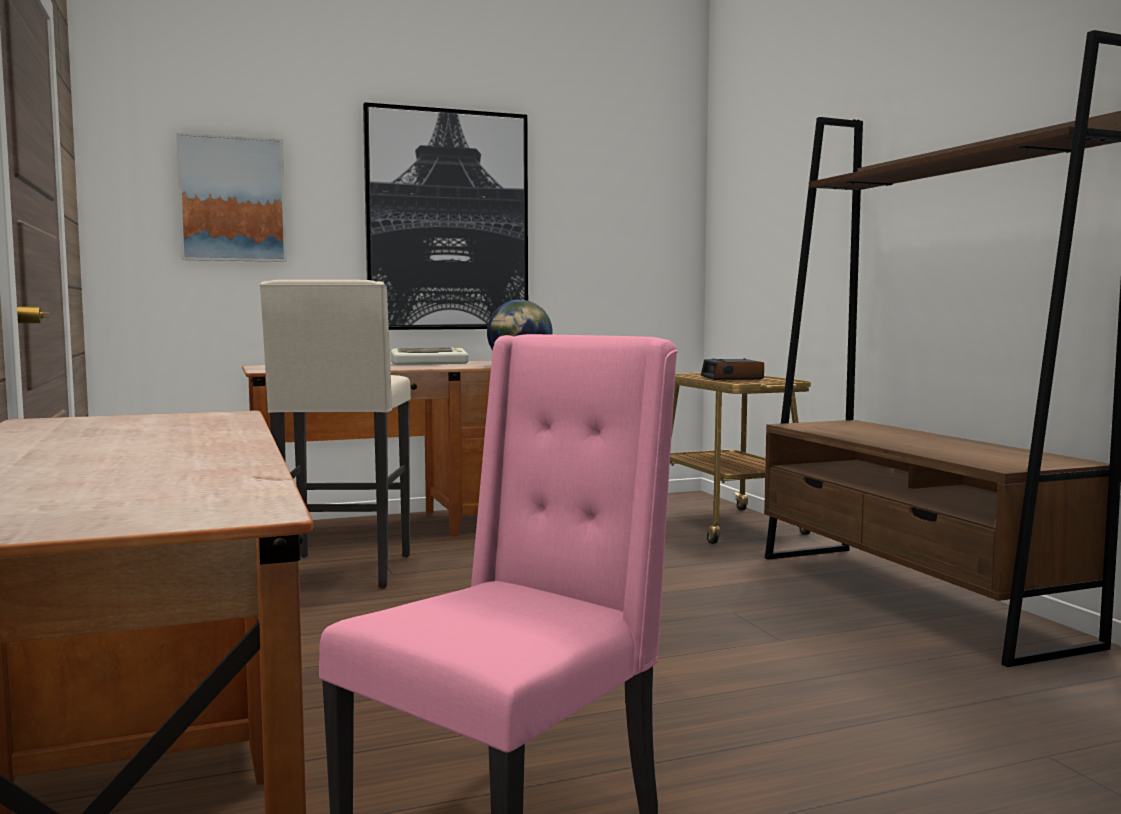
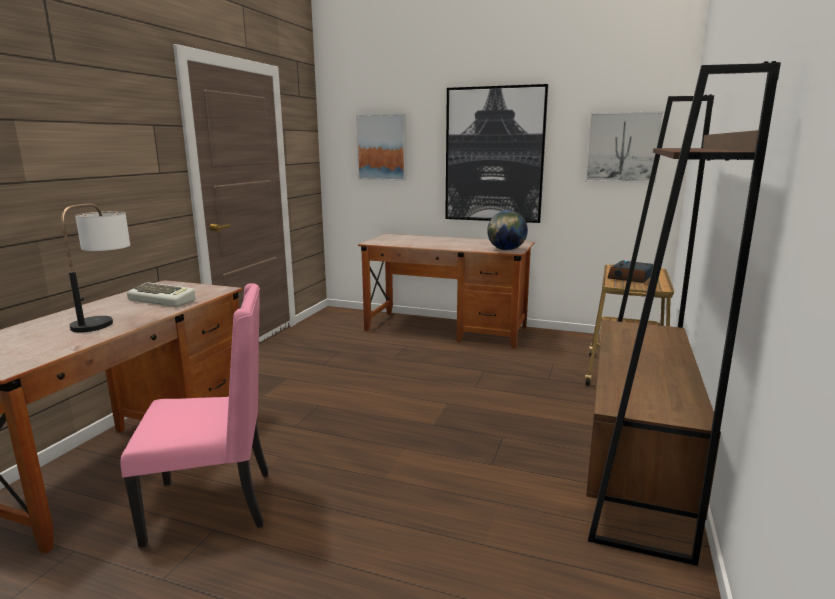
camera: 40 degrees right, 10 degrees up
(148, 454) = (107, 320): none -> table lamp
(343, 572) = (376, 351): beige stool -> none
(430, 363) = (468, 241): keyboard -> keyboard (163, 300)
(630, 215) = (622, 147): none -> picture

